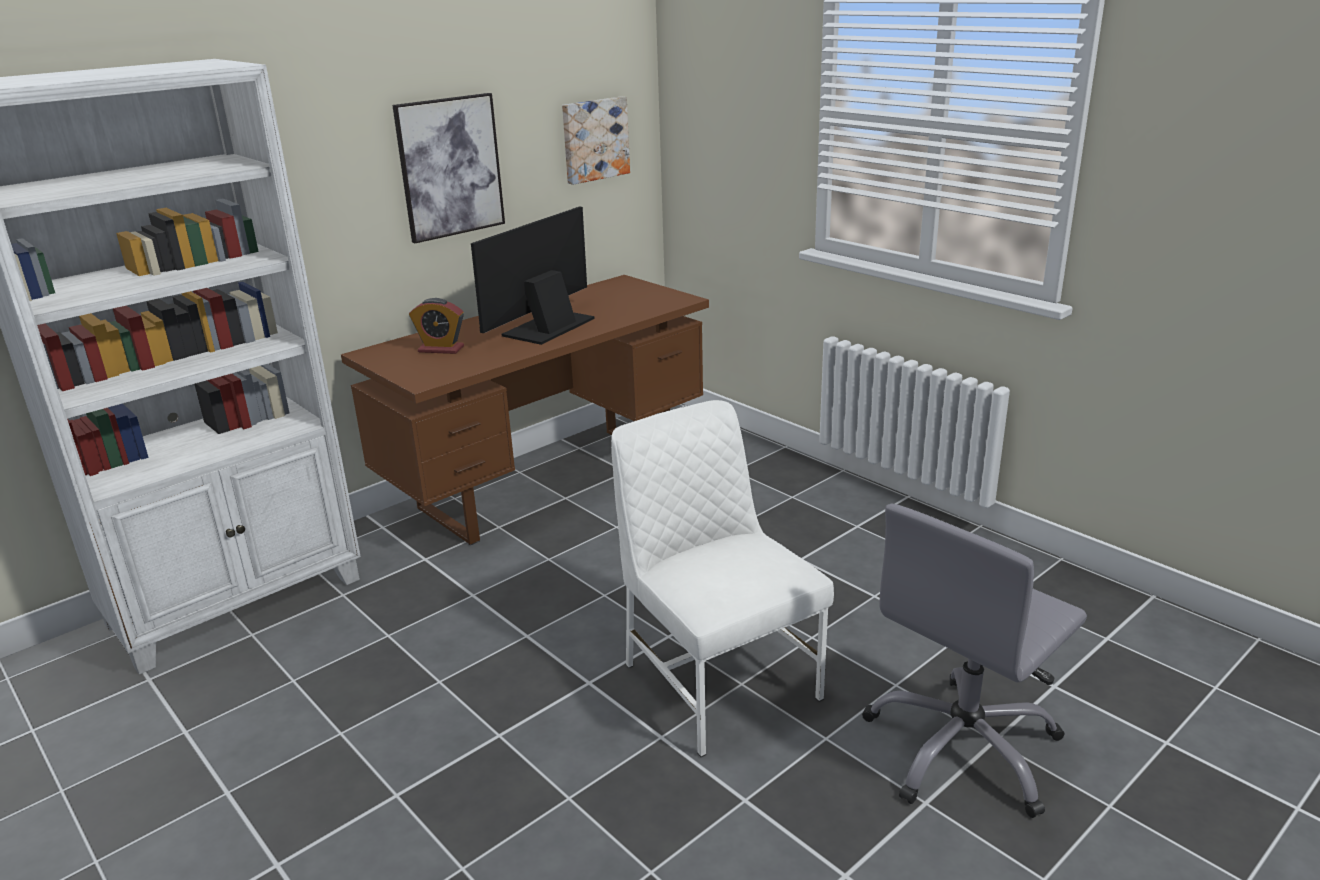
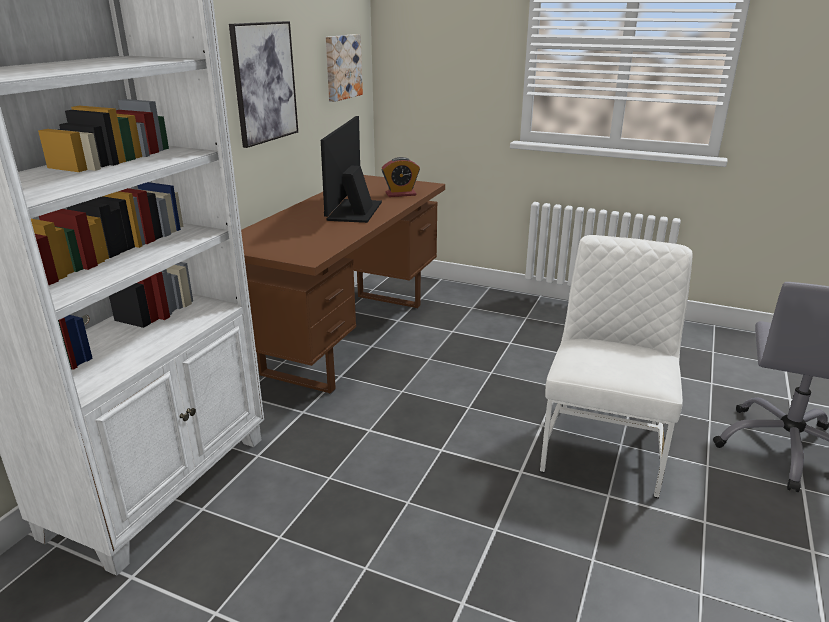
camera: 25 degrees left, 0 degrees up
(441, 349) = (289, 234): alarm clock -> alarm clock (400, 194)
(717, 680) = (604, 446): white chair -> white chair turned 75 degrees clockwise

